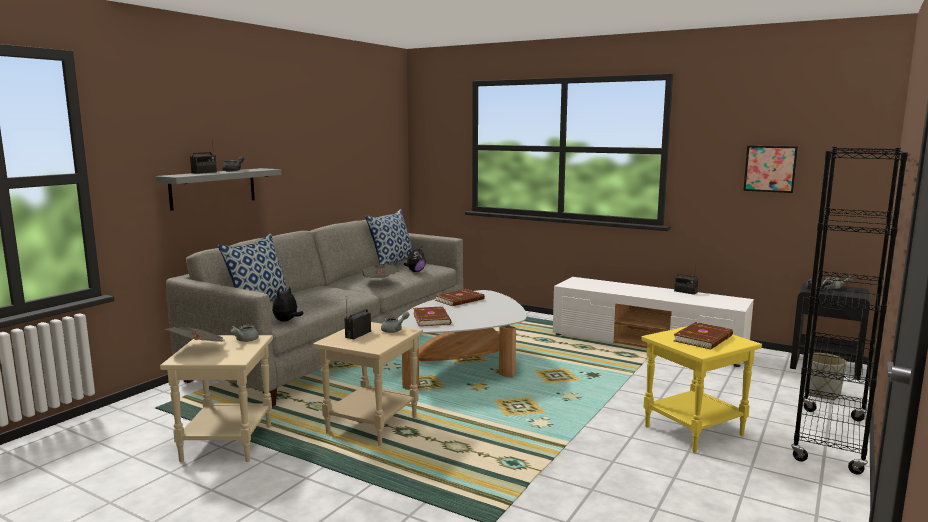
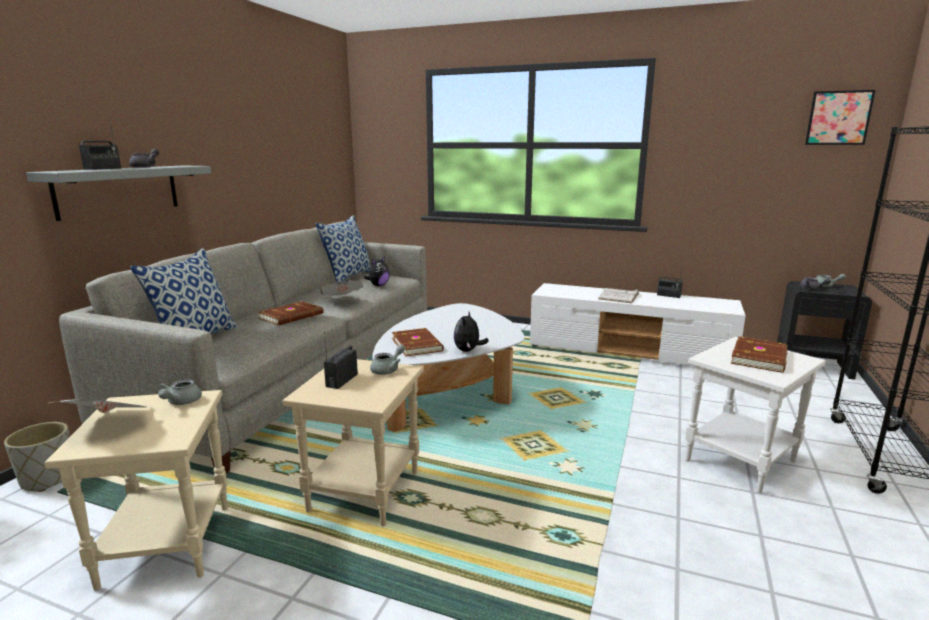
camera: 10 degrees left, 5 degrees up
(286, 321) = (236, 362): plush toy -> plush toy (468, 350)
(460, 300) = (439, 317): brown book -> brown book (292, 316)
(636, 290) = (619, 296): none -> white book
(694, 431) = (741, 462): yellow side table -> white side table
(770, 169) = (759, 162): picture -> picture (838, 118)
(821, 393) = (832, 399): grey planter -> grey planter (48, 479)

